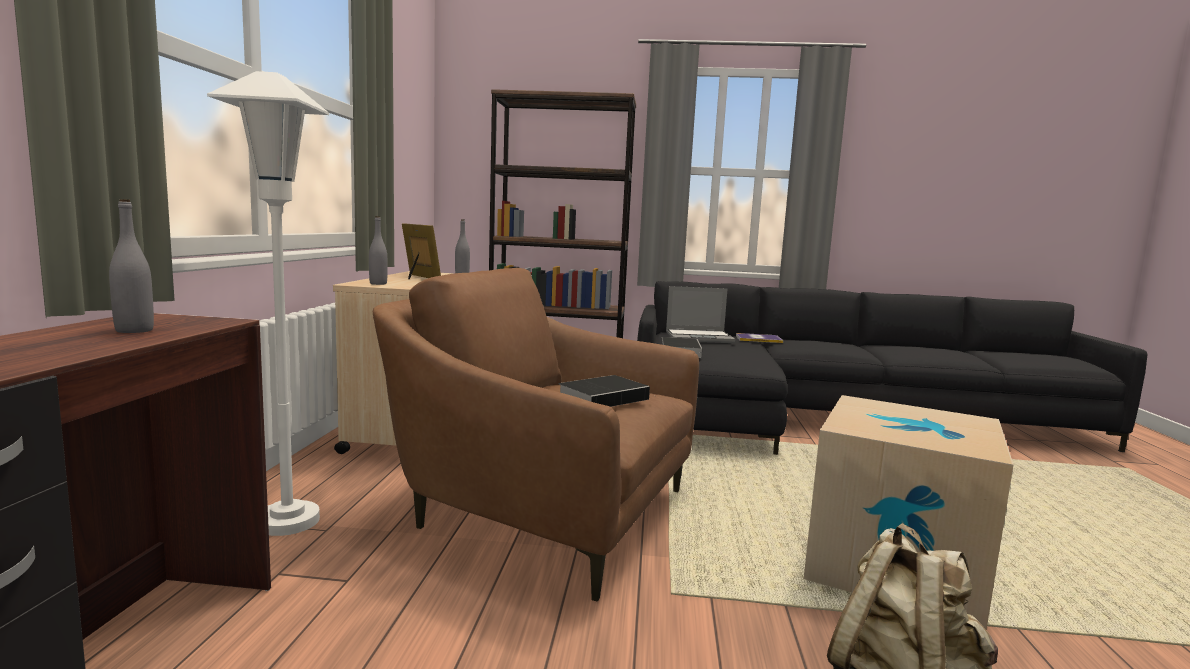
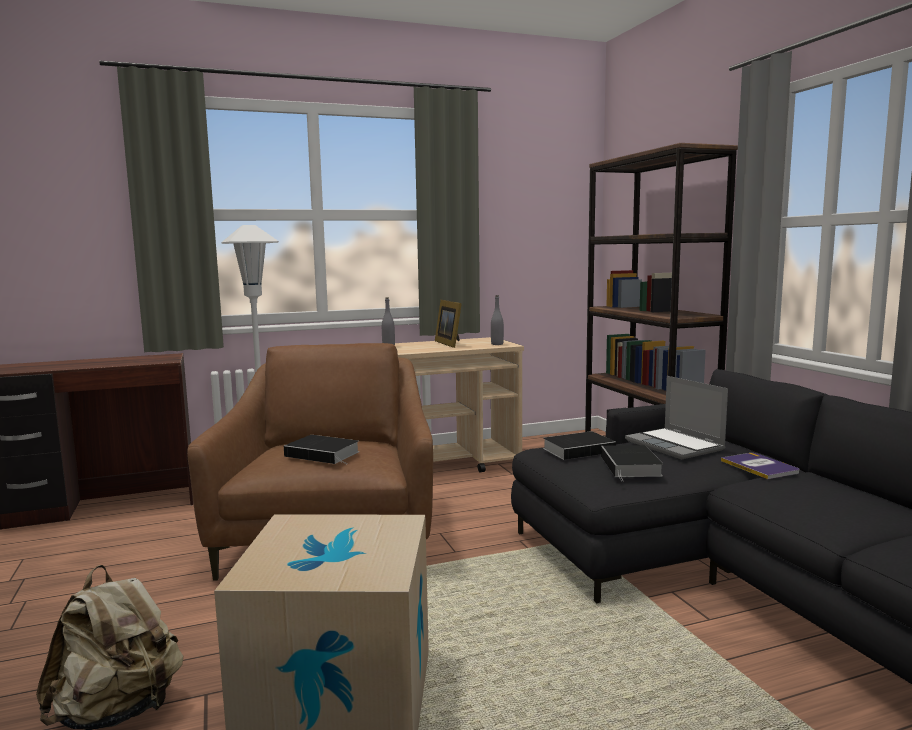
camera: 65 degrees right, 0 degrees up
(134, 330) = (130, 361): grey bottle -> none
(418, 277) = (450, 343): picture frame -> picture frame turned 135 degrees clockwise
(737, 352) = (631, 467): none -> book

